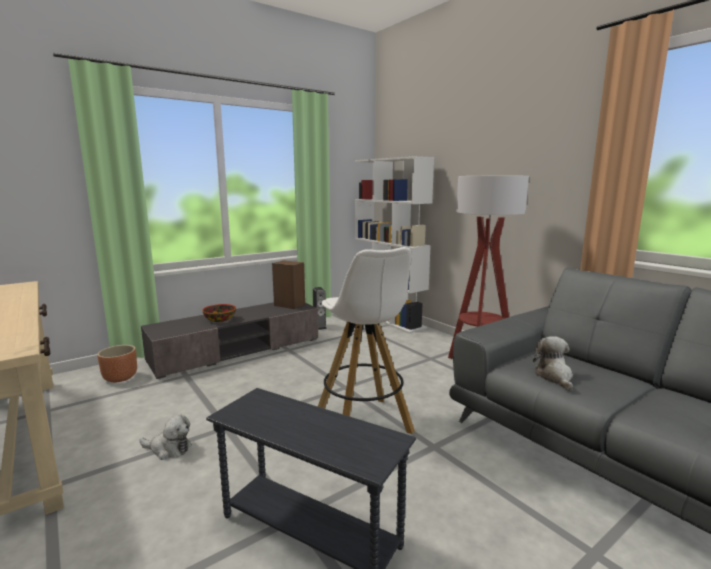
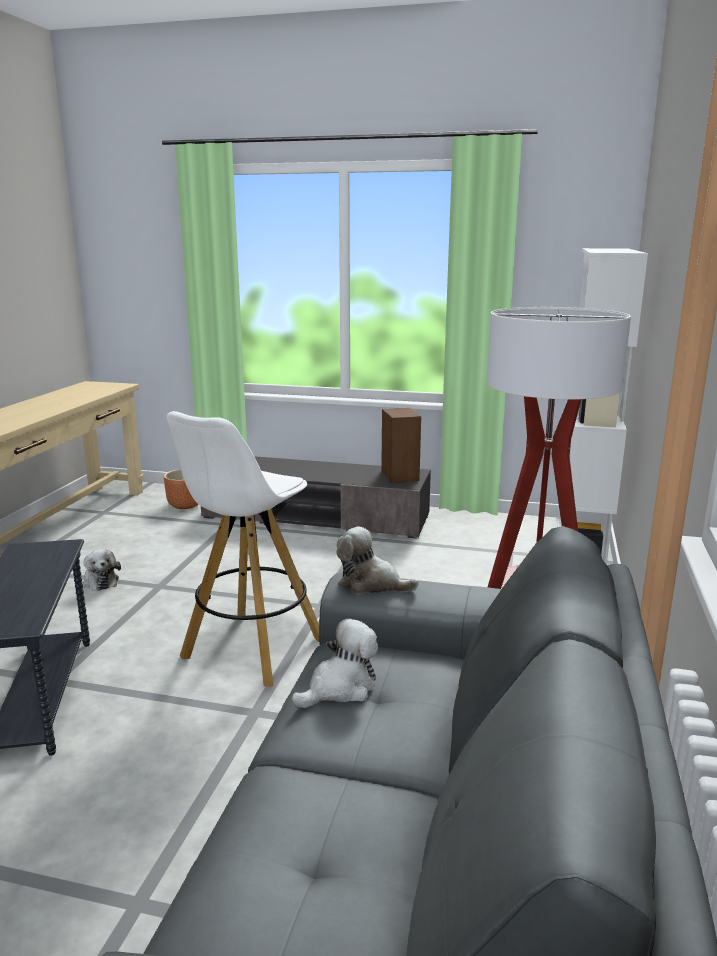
camera: 50 degrees right, 5 degrees up
(219, 320) = (292, 470): bowl -> none
(319, 326) = (458, 524): speaker -> none
(484, 330) = (371, 584): none -> plush toy

